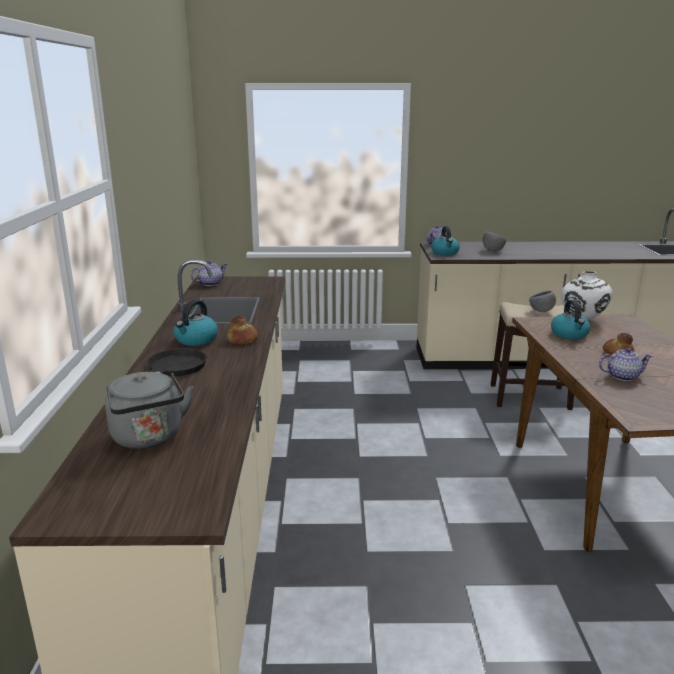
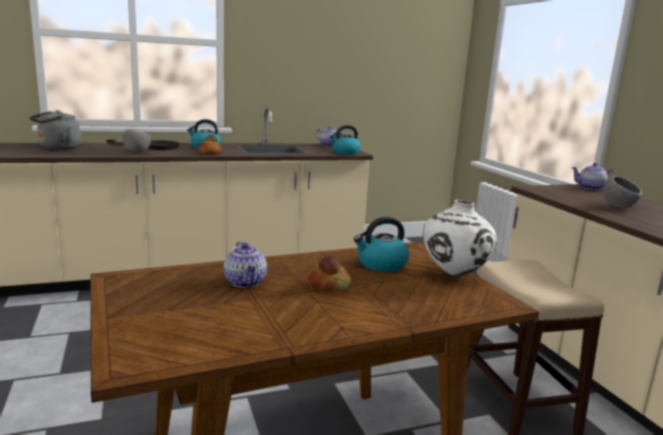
camera: 70 degrees right, 5 degrees down
(445, 253) = (555, 190): kettle -> kettle (345, 152)
(541, 311) = (531, 280): grey bowl -> grey bowl (137, 152)

